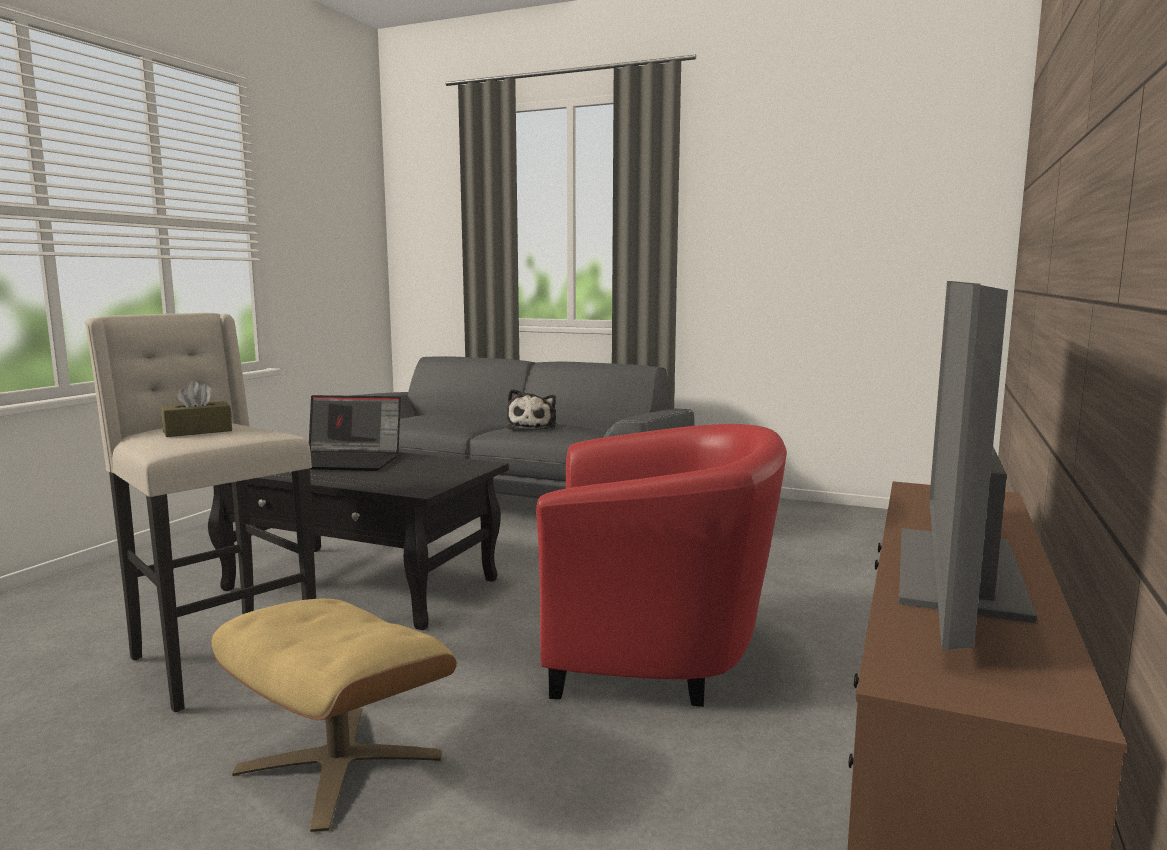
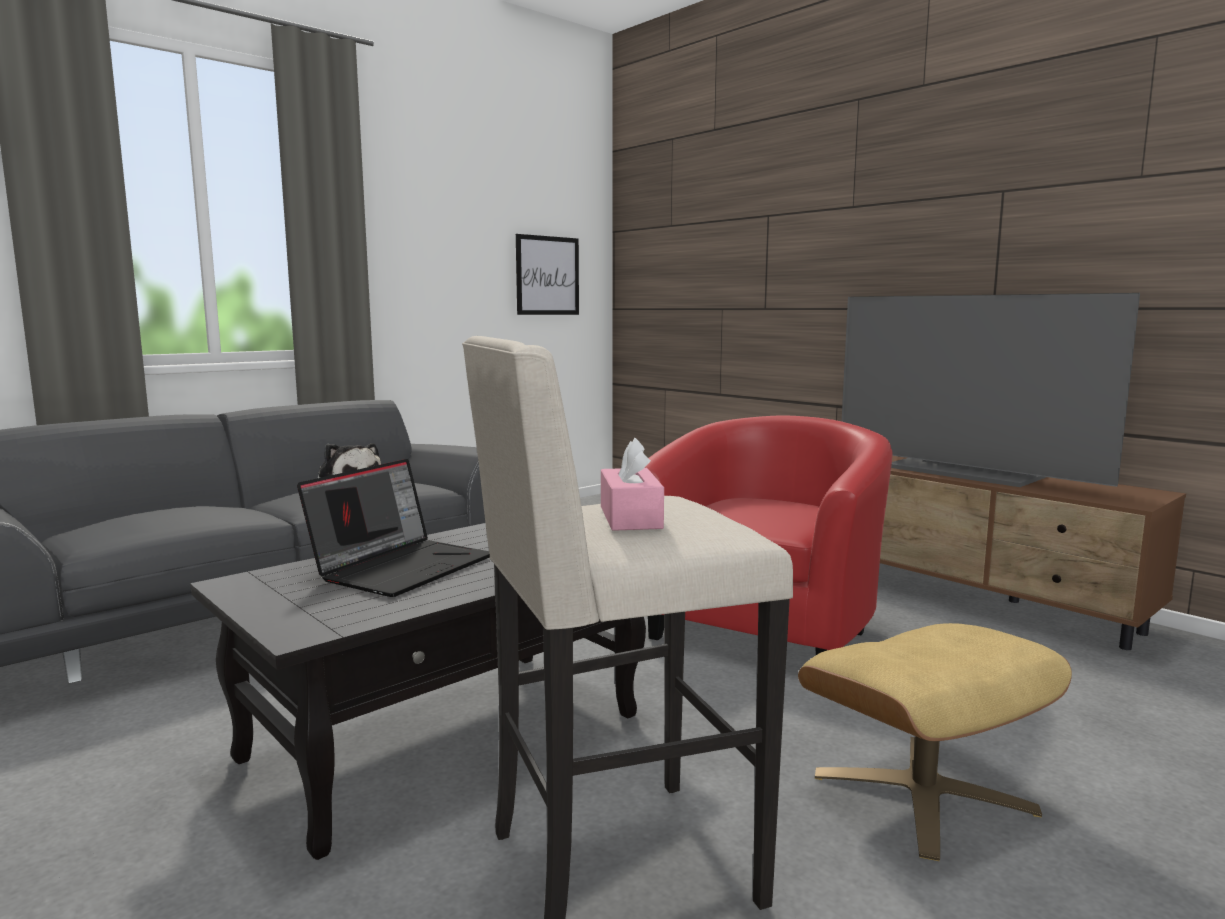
camera: 65 degrees left, 0 degrees up
(197, 431) = (630, 517): brown tissue box -> pink tissue box
(902, 251) = (547, 275): none -> picture

